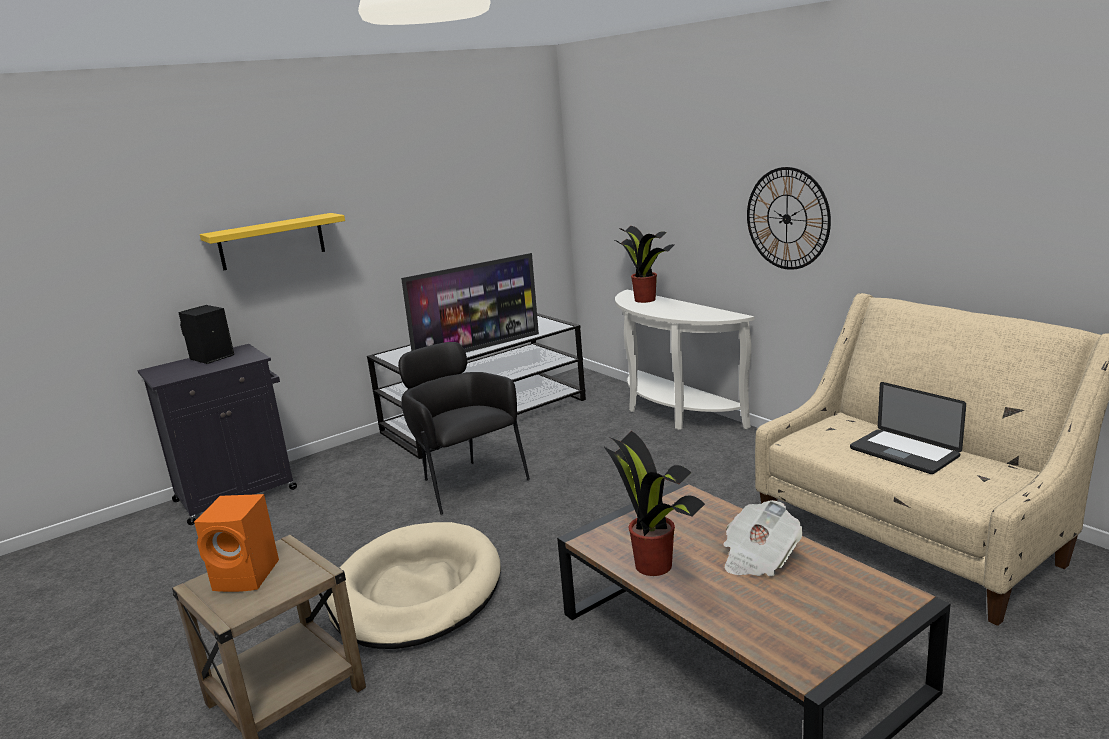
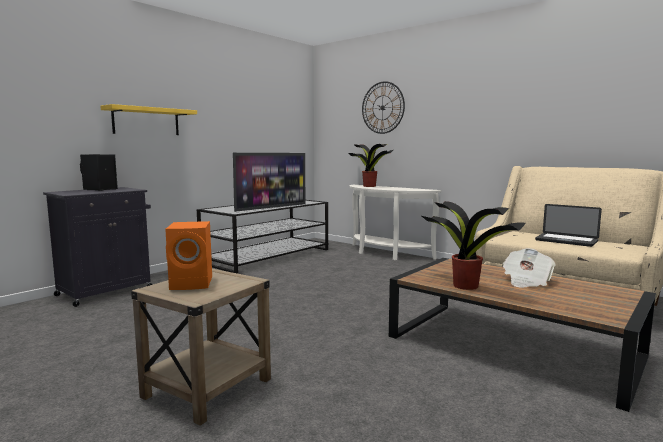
camera: 15 degrees left, 10 degrees down
(416, 591) = (275, 331): beige dog bed -> none
(465, 482) = (274, 282): black armchair -> none
(787, 219) = (465, 131): wall clock -> wall clock (382, 107)

